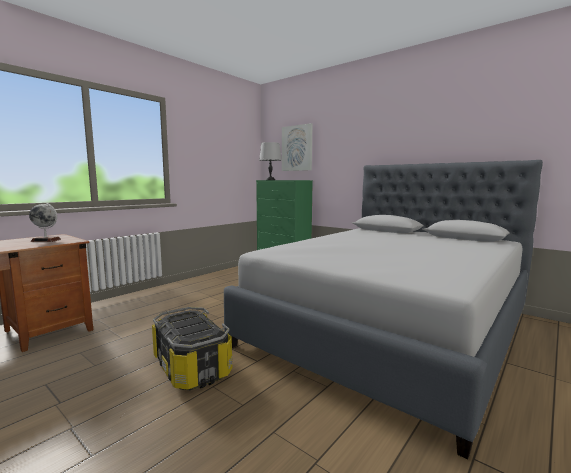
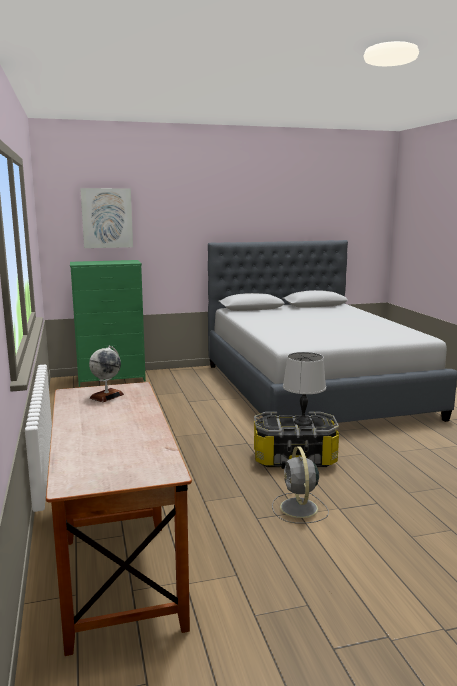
camera: 55 degrees left, 5 degrees up
(68, 401) = (299, 509): none -> grey fan
(270, 180) = (83, 263): grey table lamp -> grey table lamp (302, 422)

